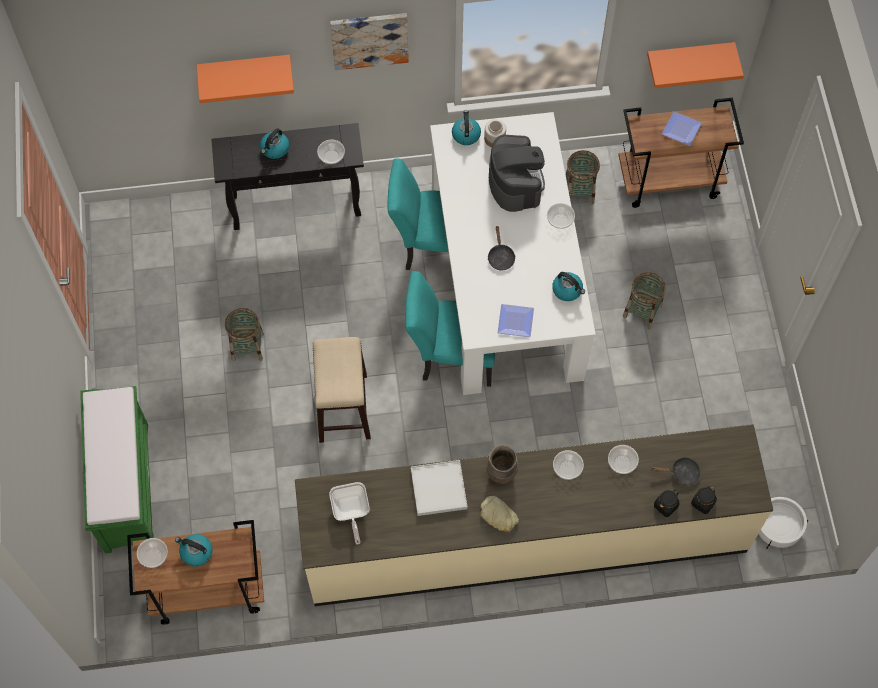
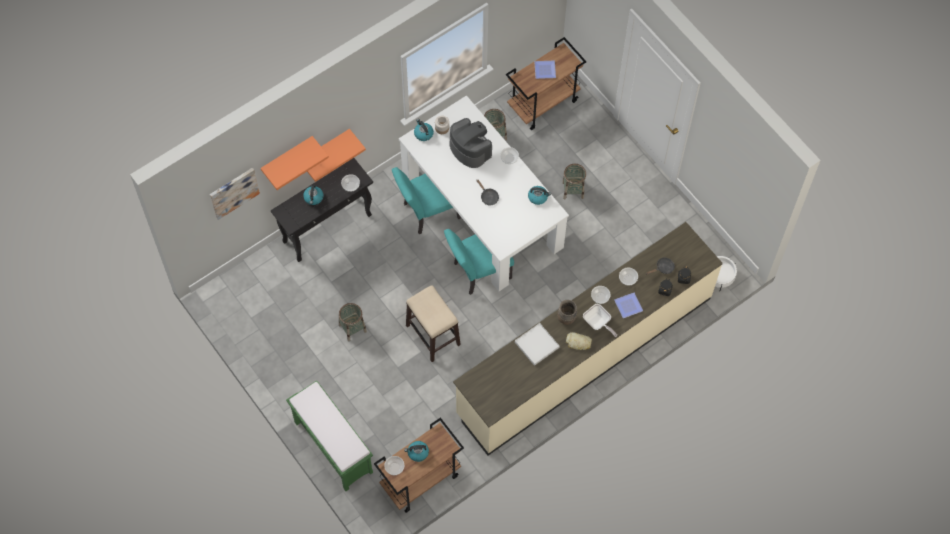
camera: 30 degrees left, 0 degrees up
(350, 512) = (496, 383): frying pan -> frying pan (598, 323)
(369, 39) = (356, 104): picture -> picture (234, 192)
(514, 320) = (518, 229): plate -> plate (627, 305)
(689, 56) = (531, 25): orange shelf -> orange shelf (325, 149)

